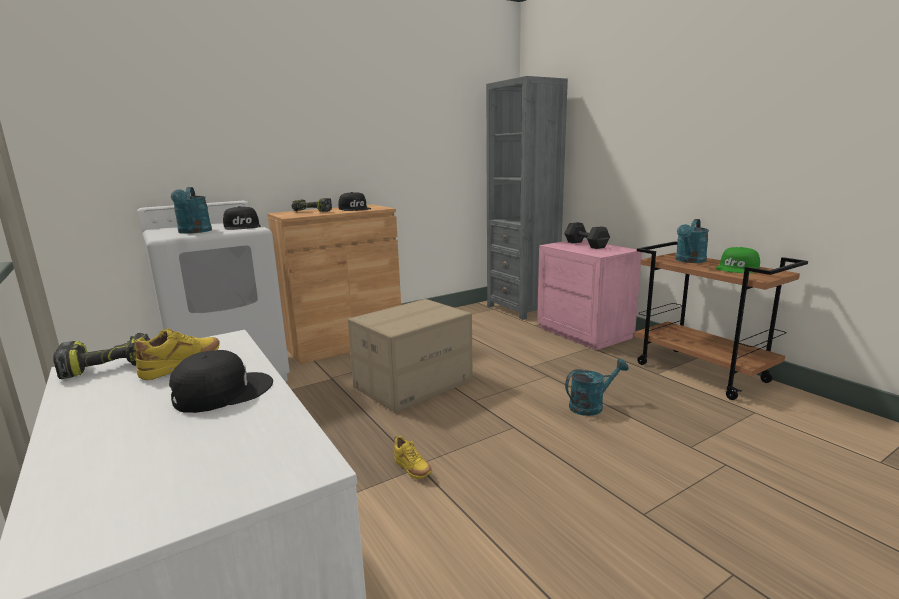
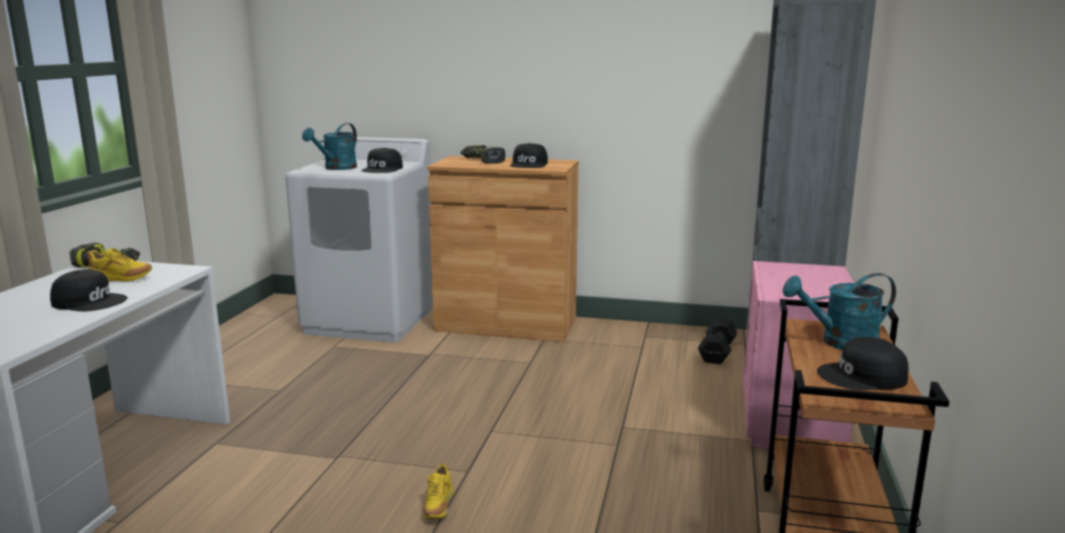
camera: 45 degrees right, 0 degrees up
(412, 470) = (327, 457): yellow shoe -> yellow shoe (438, 508)
(413, 383) = (477, 389): cardboard box -> none
(585, 244) = (816, 277): black dumbbell -> black dumbbell (717, 352)
(591, 406) = (584, 496): turquoise watering can -> none
(738, 268) = (863, 377): green cap -> black cap

